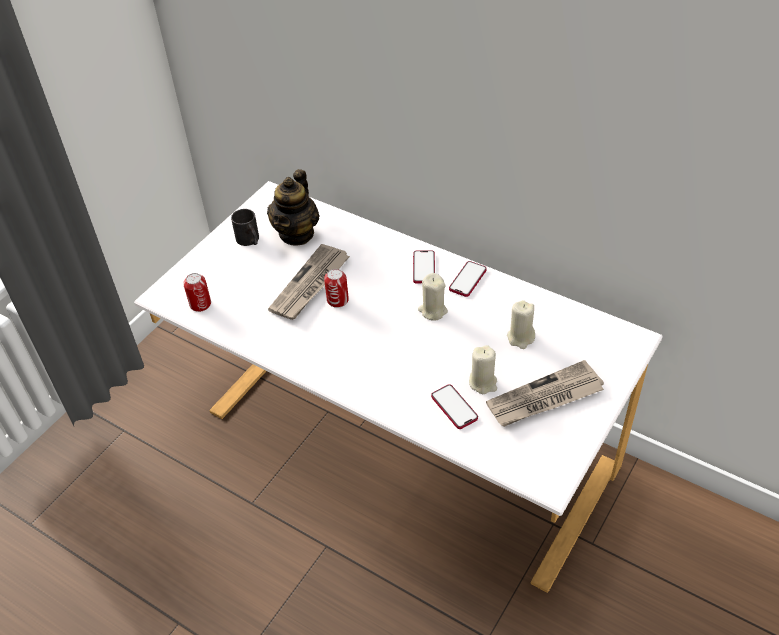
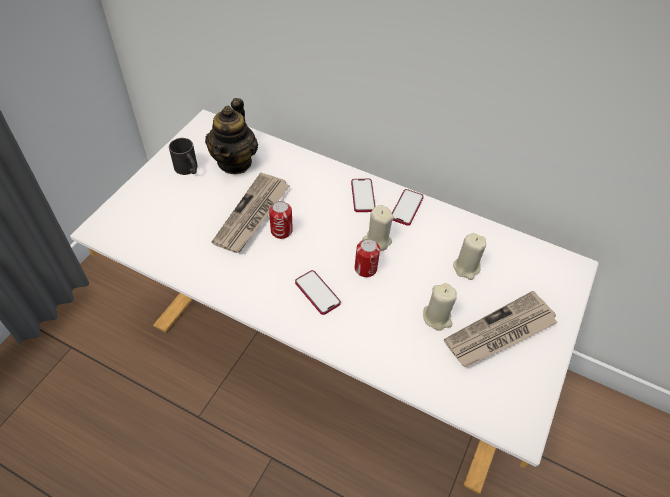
camera: 10 degrees left, 5 degrees up
(200, 304) = (140, 237): can -> can (365, 268)
(454, 407) = (412, 346): phone -> phone (317, 293)

